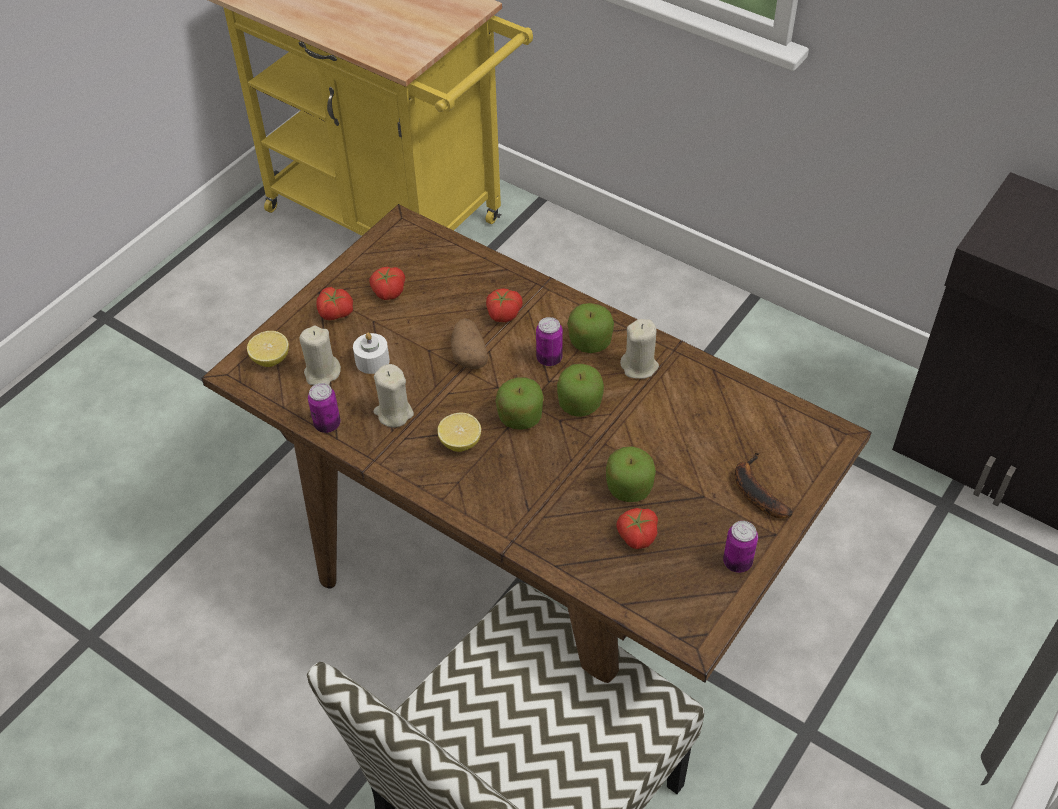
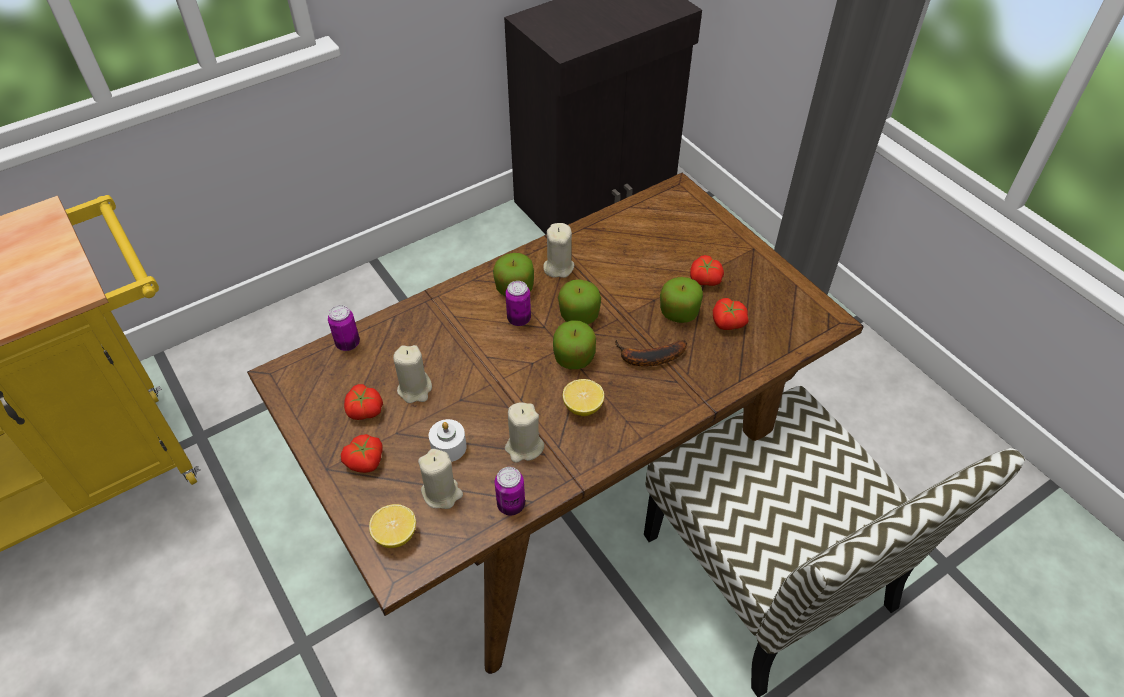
camera: 70 degrees left, 0 degrees up
(426, 315) = (415, 389): none -> beige candle
(469, 354) = (483, 371): potato -> none
(503, 313) = (447, 334): tomato -> tomato (704, 280)
(737, 562) = (771, 276): can -> can (348, 343)
(755, 491) = (711, 245): banana -> banana (648, 358)

